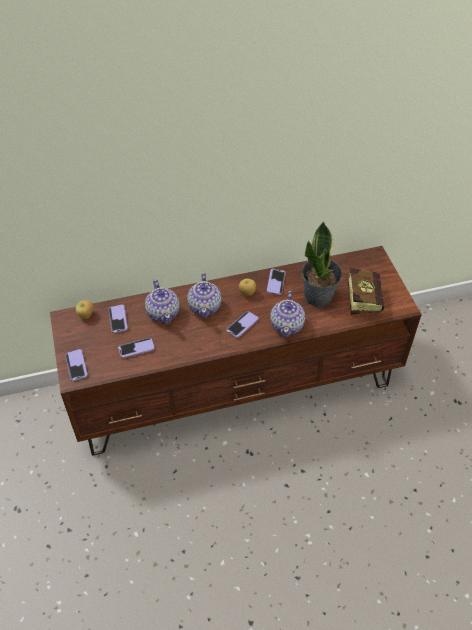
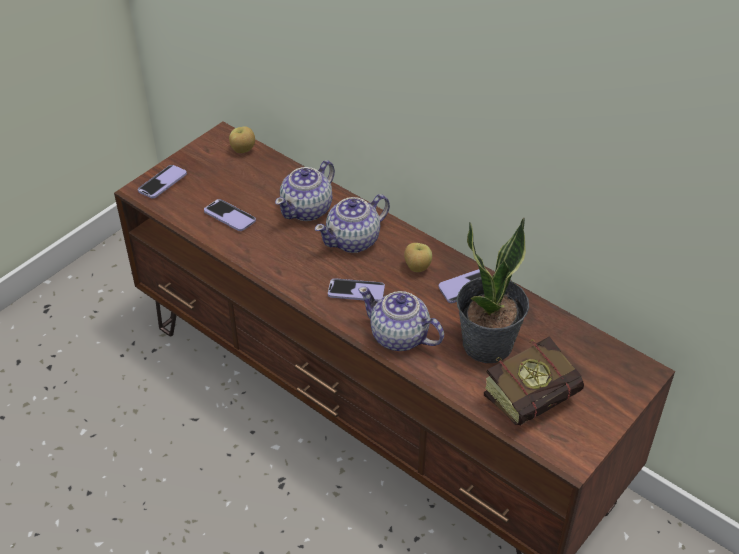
camera: 55 degrees right, 5 degrees down
(118, 319) = (260, 178): phone -> none
(287, 325) = (399, 337): teapot -> teapot turned 60 degrees clockwise

